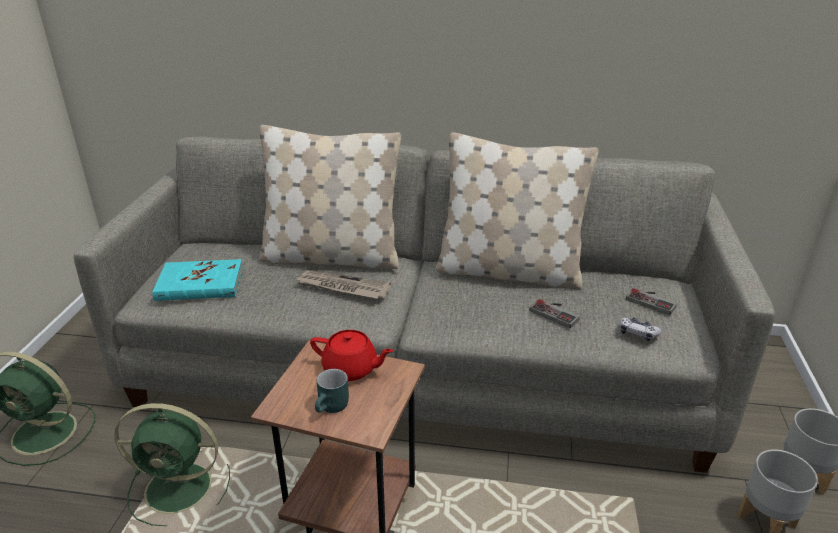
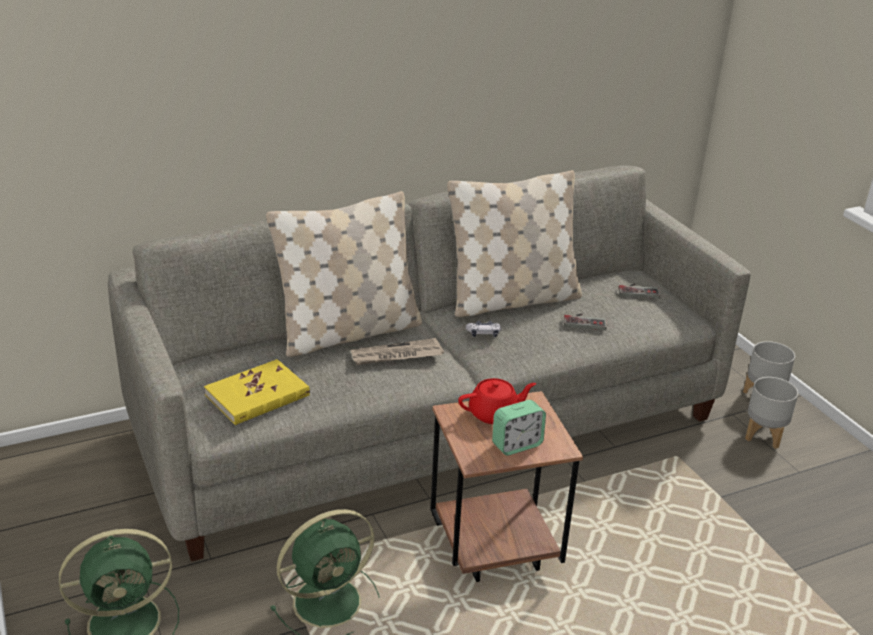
camera: 35 degrees left, 0 degrees up
(200, 284) = (257, 396): turquoise book -> yellow book
(333, 408) = (517, 445): turquoise mug -> alarm clock
(637, 333) = (652, 319): game controller -> game controller (483, 333)

